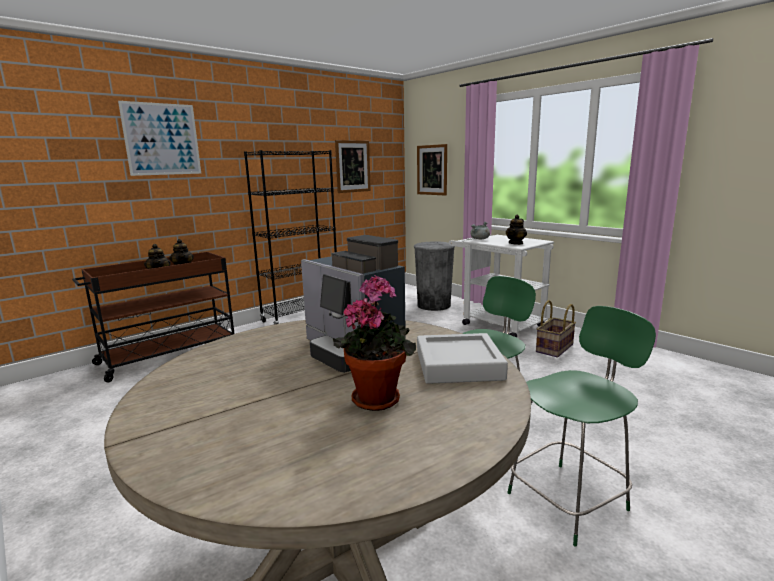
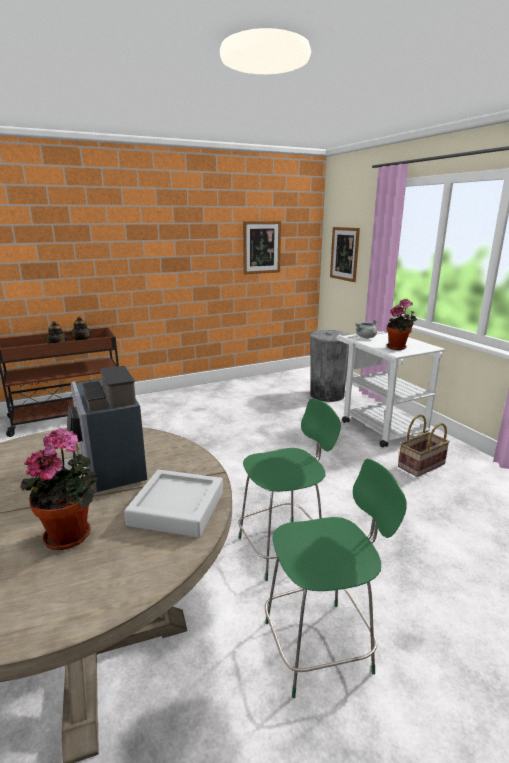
camera: 15 degrees right, 5 degrees up
(162, 139) = (69, 224): picture -> none
(301, 316) = (196, 392): black bookcase -> none
(516, 243) = (398, 347): teapot -> potted plant

